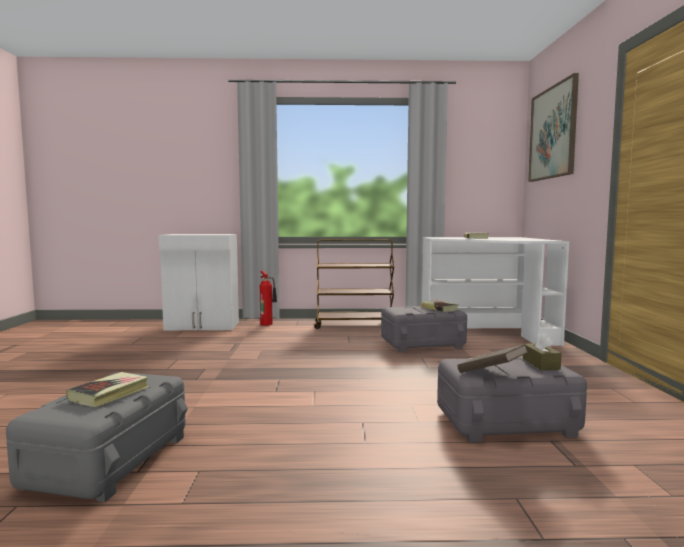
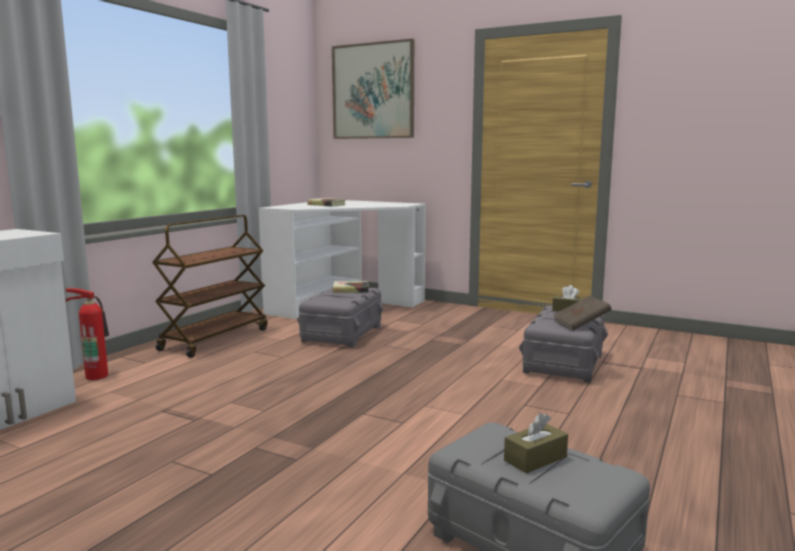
camera: 60 degrees left, 5 degrees up
(110, 393) = (535, 459): book -> brown tissue box

